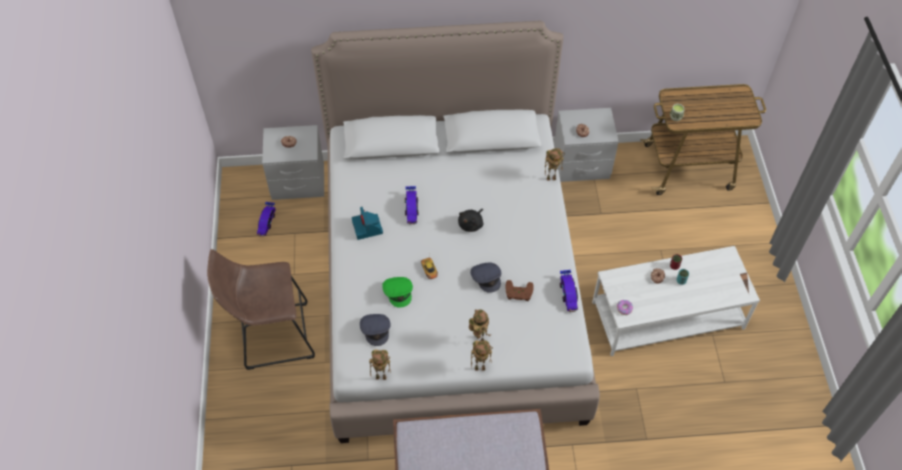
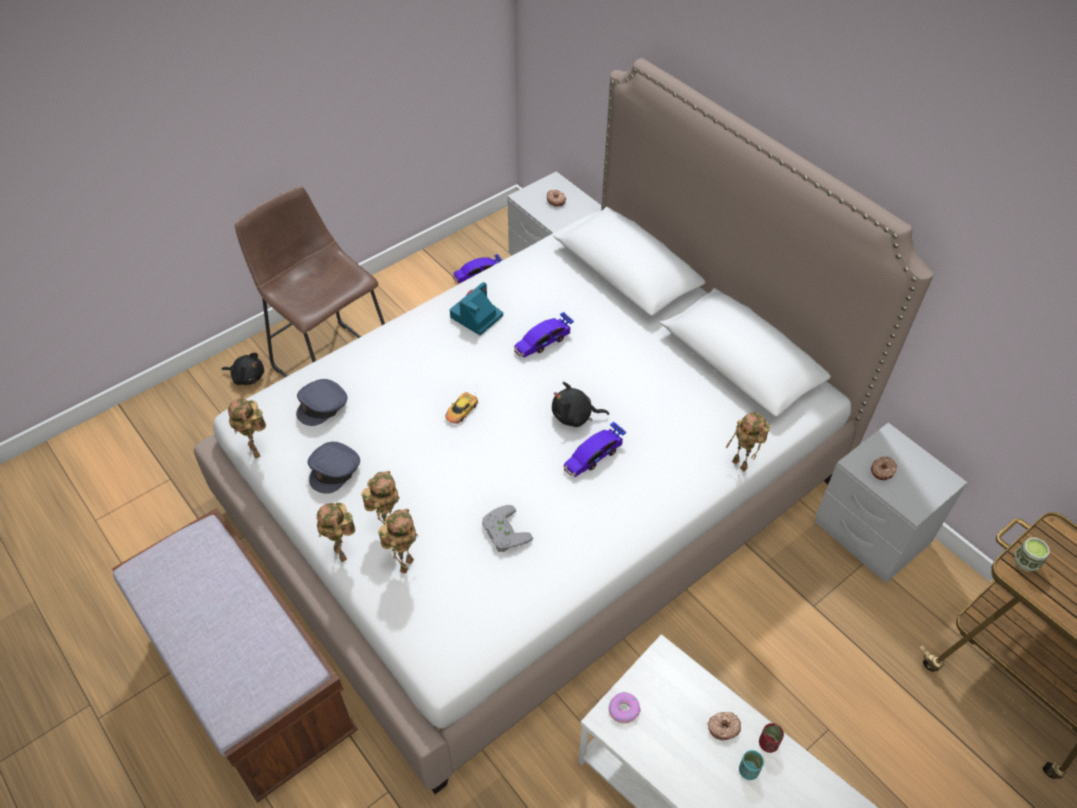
camera: 55 degrees right, 5 degrees down
(242, 387) = (247, 376): none -> black plush toy
(398, 292) = (398, 397): green cap -> none
(486, 278) = (499, 480): grey cap -> grey cap (335, 470)
(507, 343) = (405, 563): none -> toy robot
(518, 293) = (502, 532): brown game controller -> grey game controller
(568, 294) = (552, 597): toy car -> toy car (593, 456)

